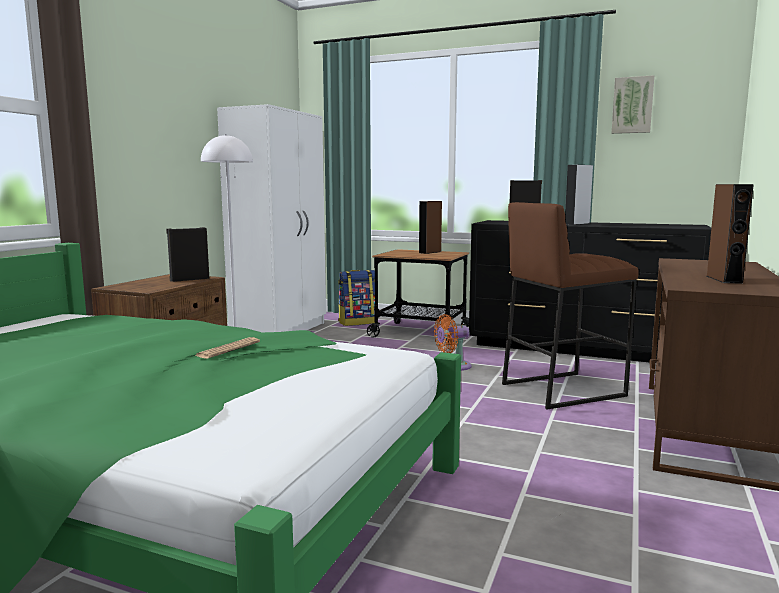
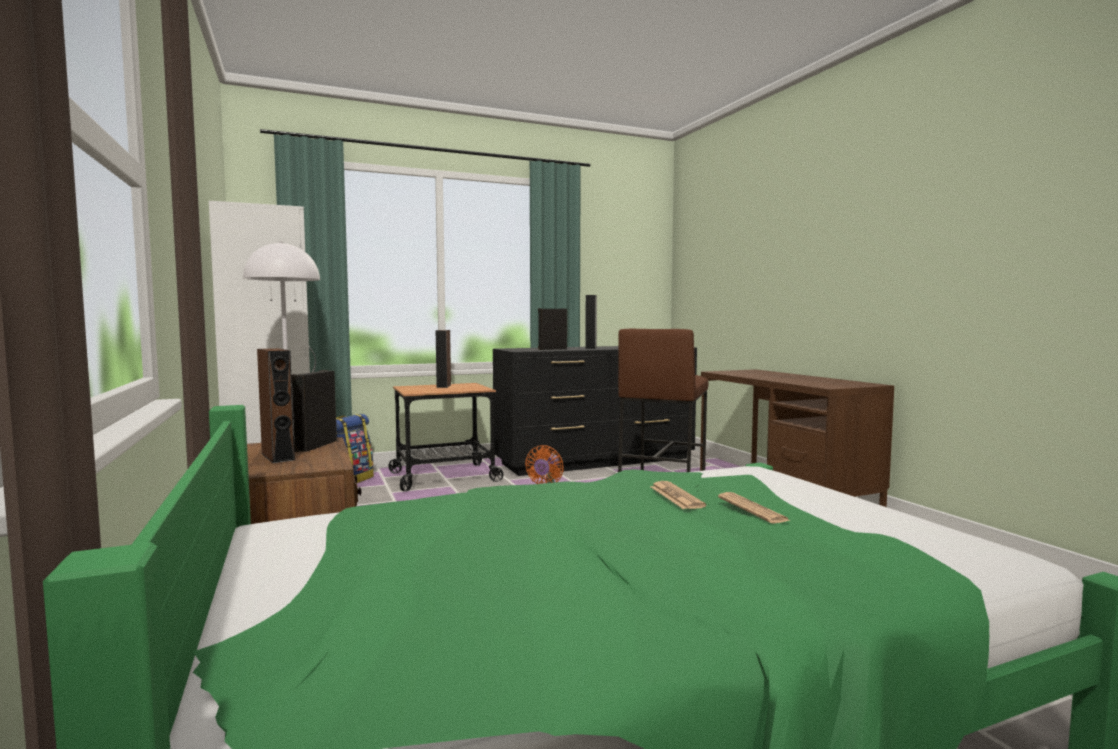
camera: 45 degrees left, 5 degrees down
(226, 368) = (752, 509): none -> newspaper
(632, 105) = (600, 245): picture -> none
(724, 279) = (811, 380): brown speaker -> brown speaker (278, 456)

